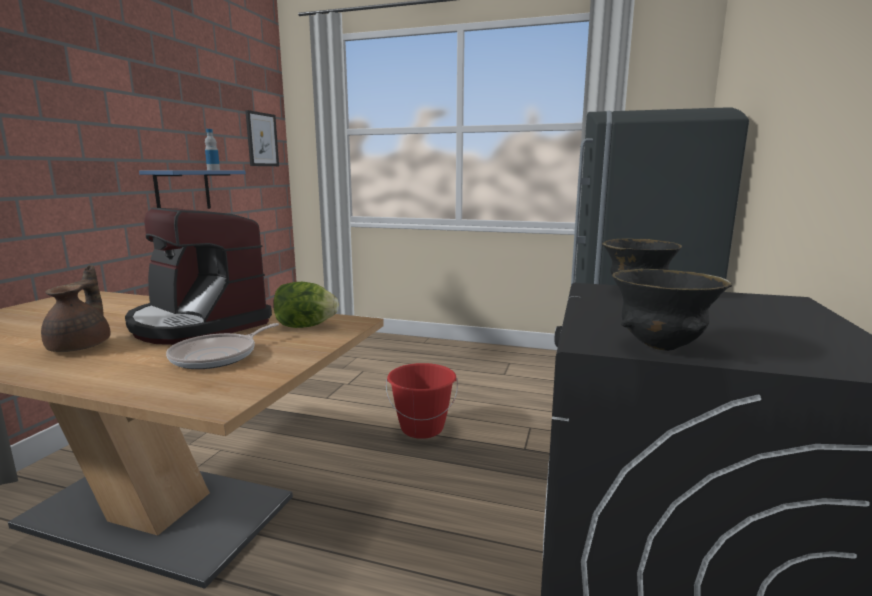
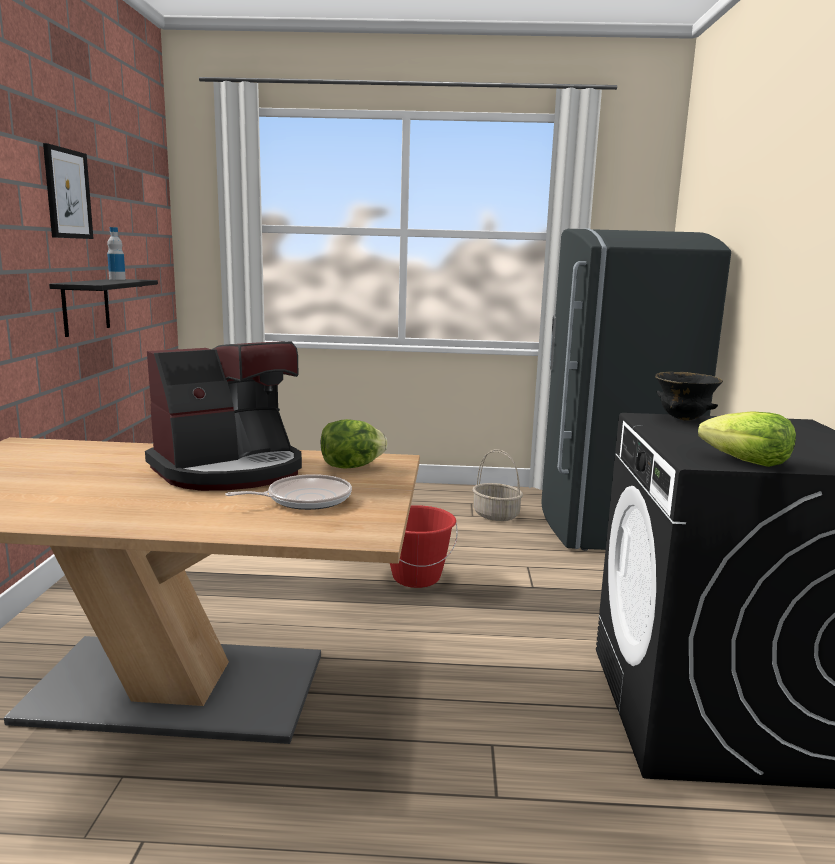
camera: 15 degrees left, 0 degrees up
(82, 346) = (136, 499): brown teapot -> none
(183, 190) = (86, 306): blue shelf -> black shelf
(198, 324) = (230, 470): coffee machine -> coffee machine turned 60 degrees counterclockwise
(218, 356) = (304, 499): frying pan -> frying pan turned 135 degrees counterclockwise
(262, 139) = (152, 236): picture -> picture (67, 194)
(526, 375) = (496, 515): none -> basket
(661, 347) = (747, 462): black bowl -> lettuce

